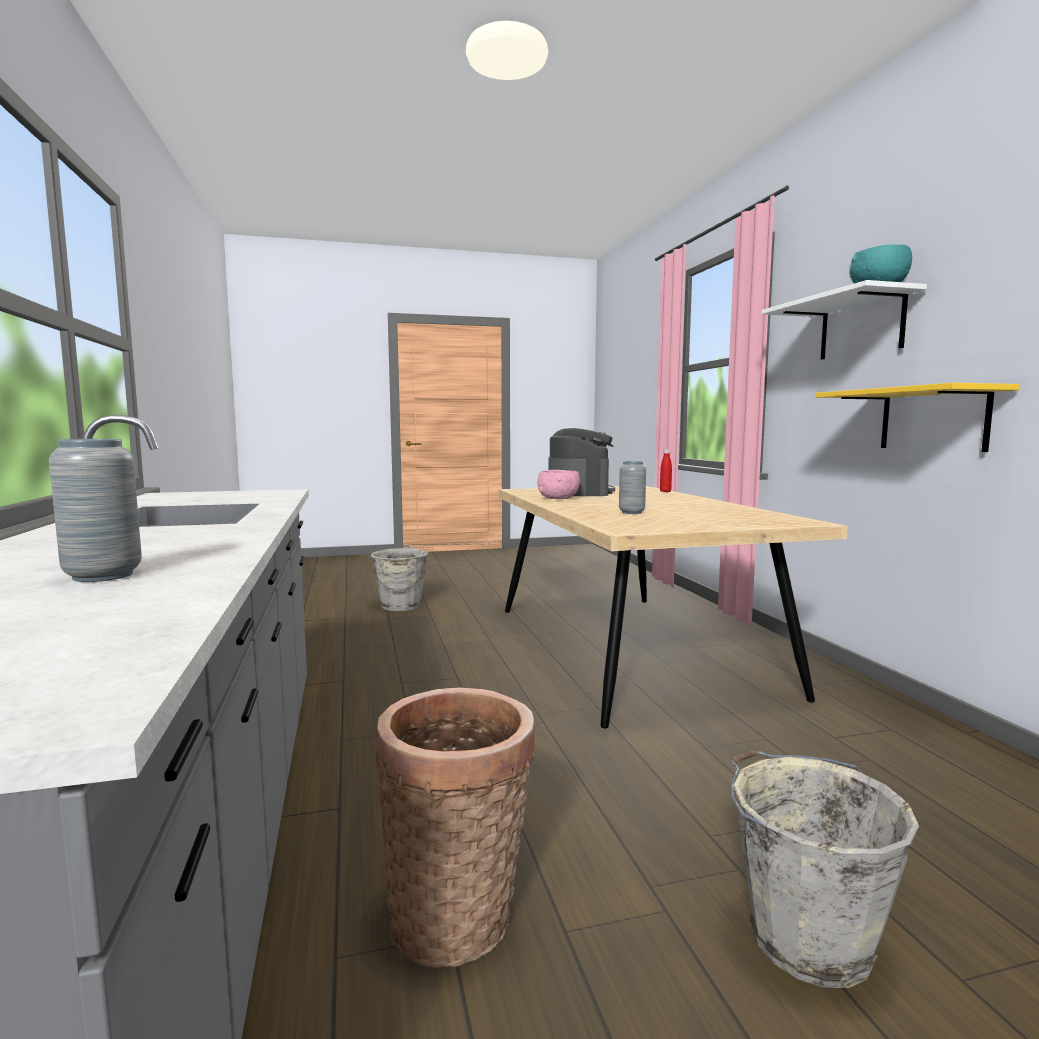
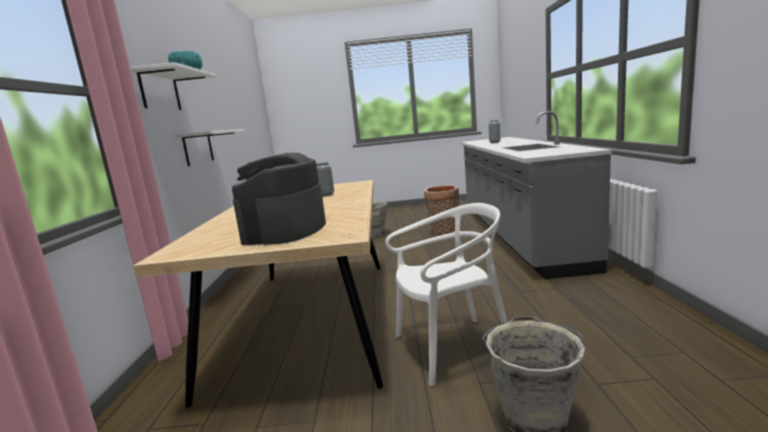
camera: 165 degrees left, 5 degrees up
(451, 630) = (451, 347): none -> white chair
(559, 498) = (338, 212): pink bowl -> none
(665, 491) = (194, 235): red bottle -> none
(933, 419) = (198, 148): yellow shelf -> white shelf

